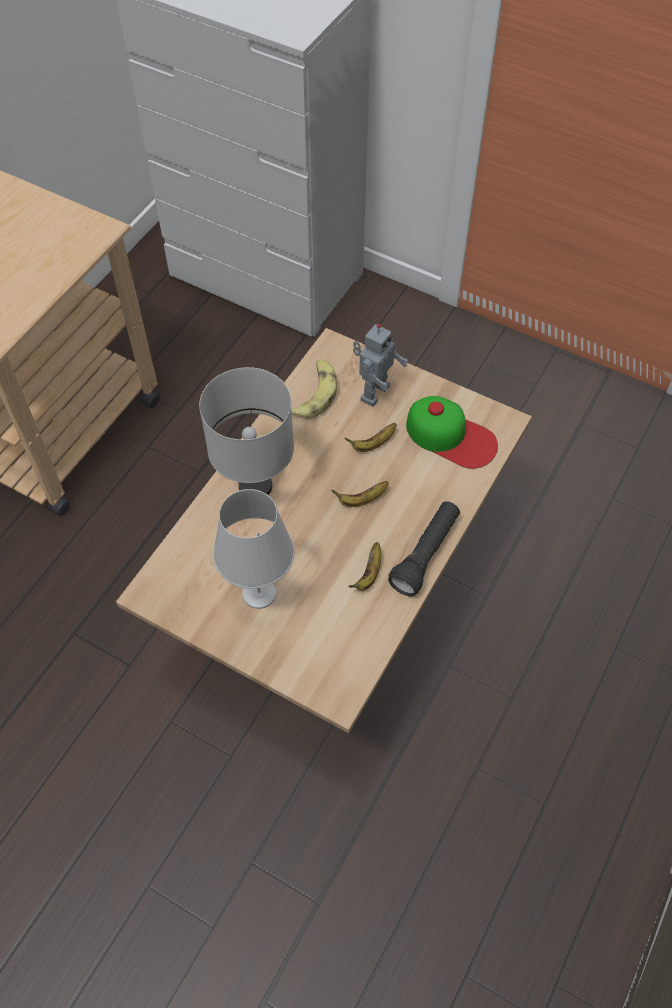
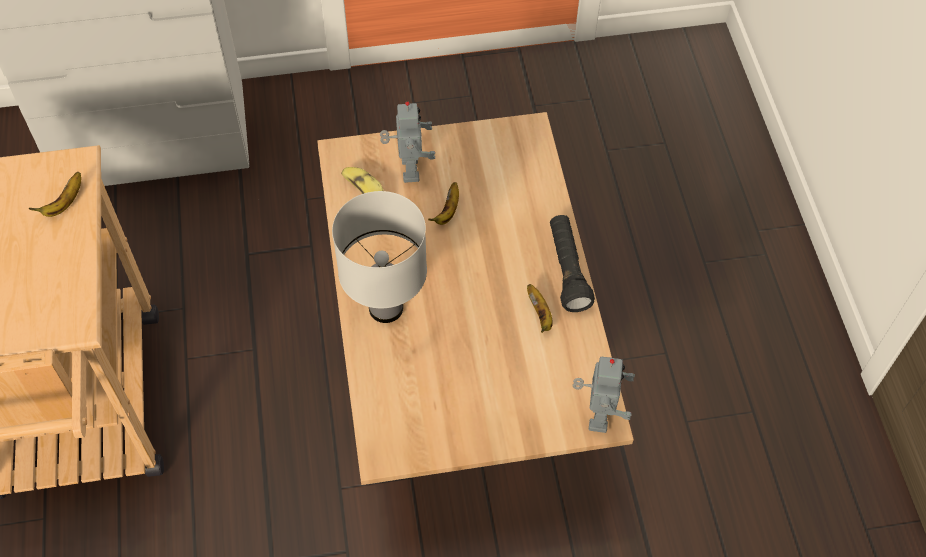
camera: 40 degrees left, 0 degrees up
(259, 594) = (471, 389): white table lamp -> none
(337, 686) = (596, 415): none -> toy robot
(362, 500) = (480, 261): banana -> banana (64, 203)
(451, 436) = (501, 166): cap -> none

